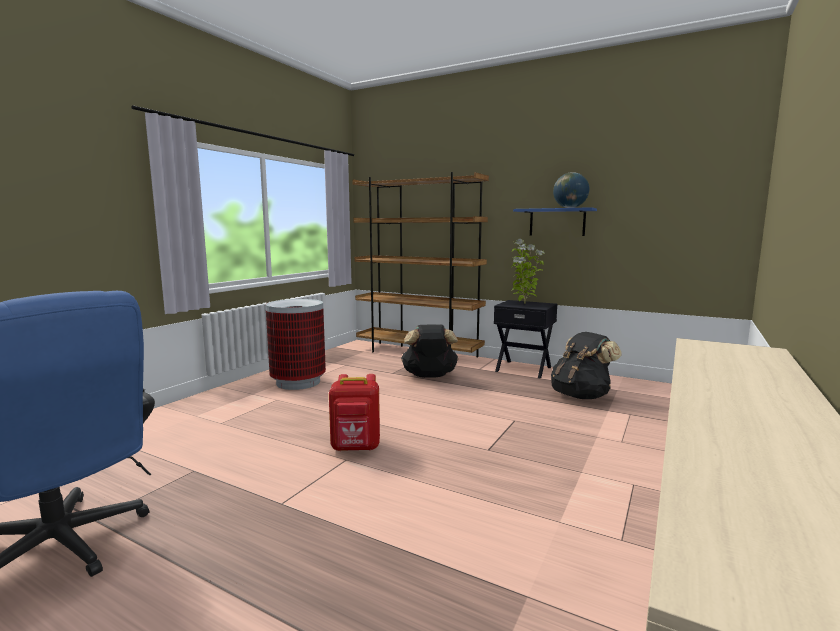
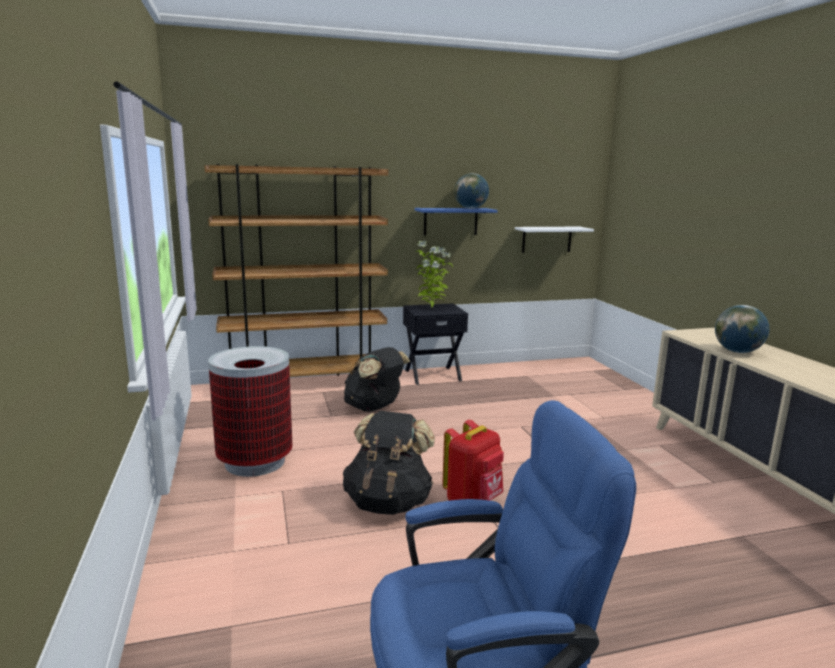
camera: 45 degrees left, 5 degrees up
(581, 396) = (517, 389): black backpack -> black backpack (388, 502)
(674, 242) = (546, 239): none -> white shelf
(710, 367) = (737, 351): none -> globe

